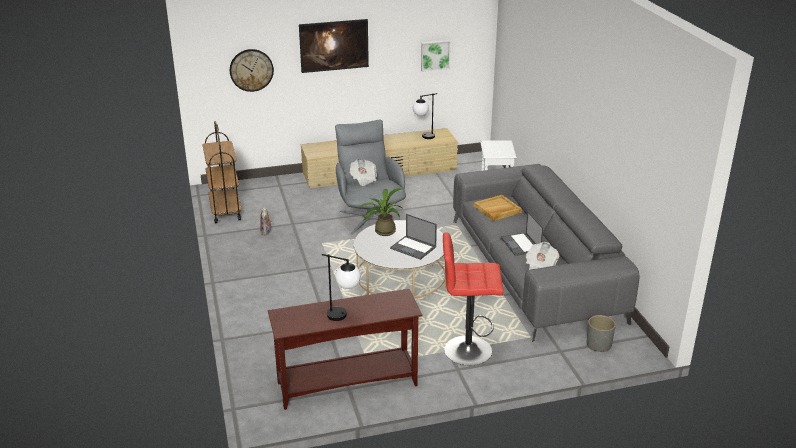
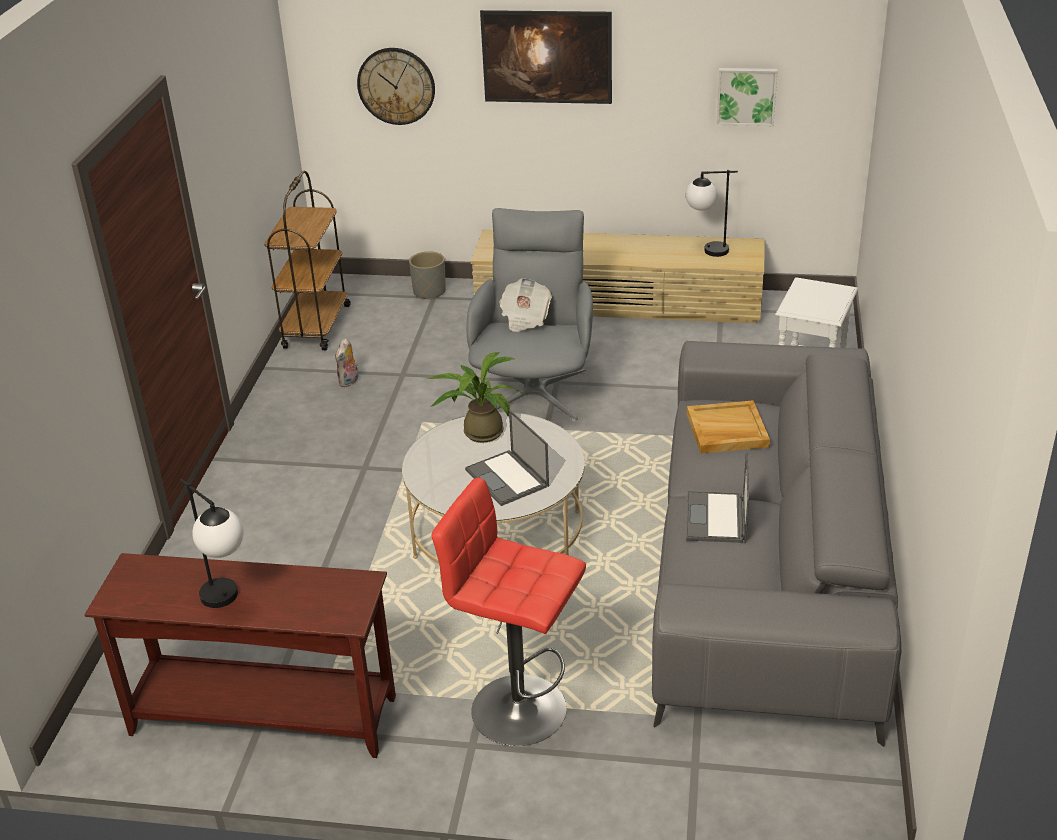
camera: 25 degrees right, 5 degrees up
(540, 267) = (719, 578): newspaper -> none
(598, 345) = (782, 774): grey planter -> grey planter (429, 292)

